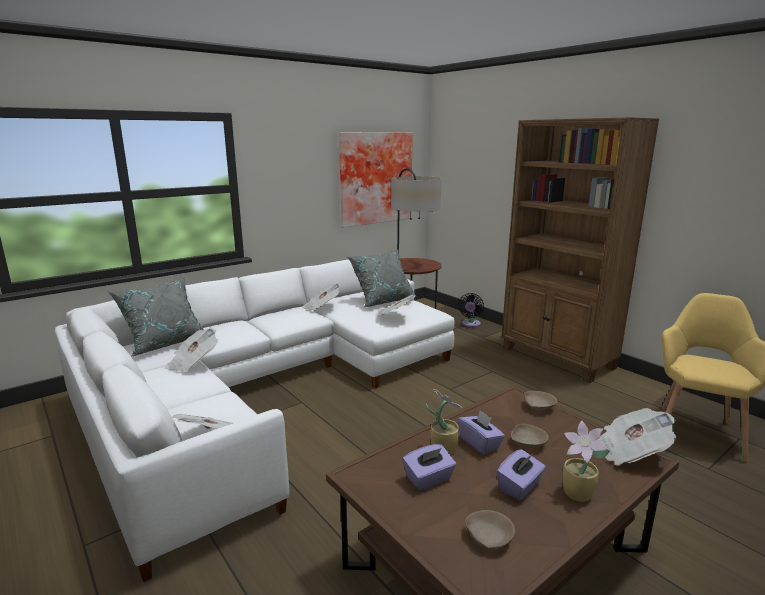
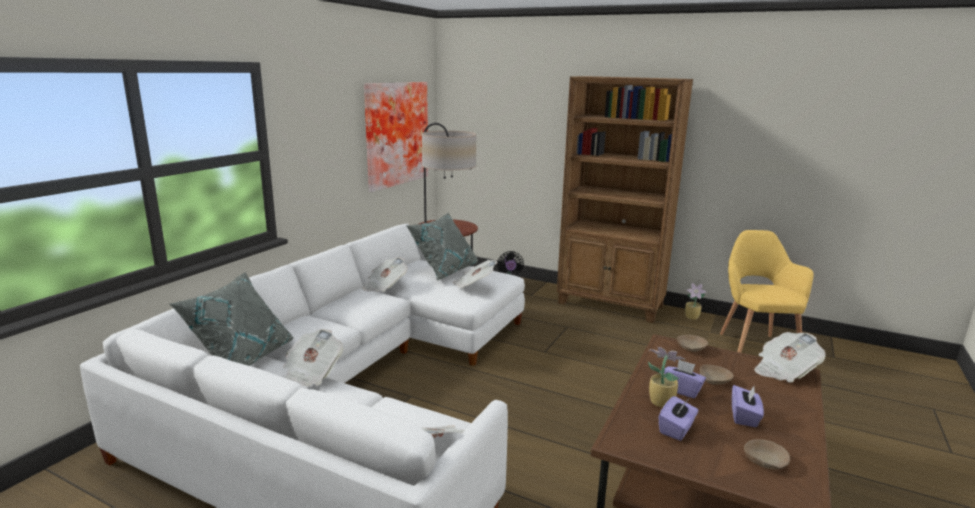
camera: 25 degrees left, 0 degrees up
(578, 495) = (786, 411): potted plant -> potted plant (692, 317)

